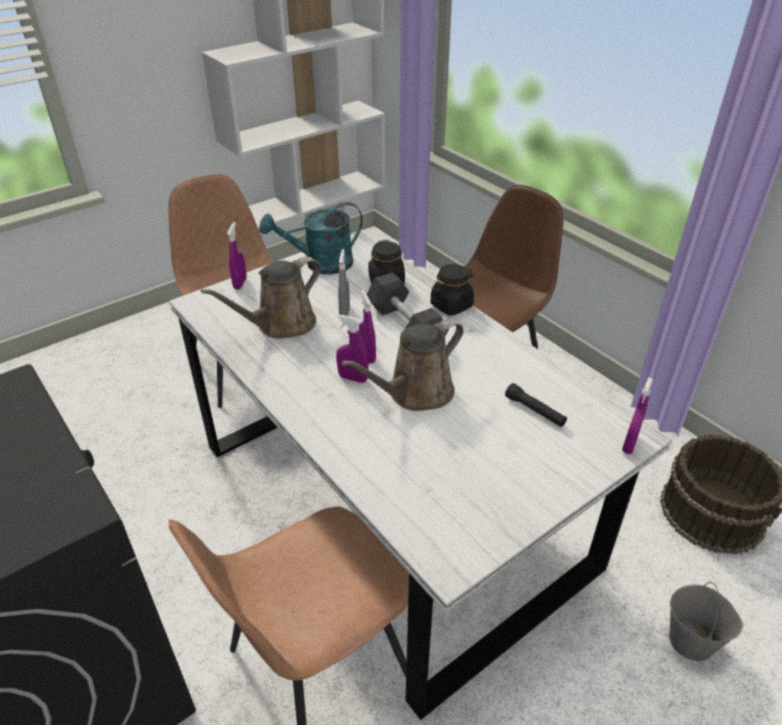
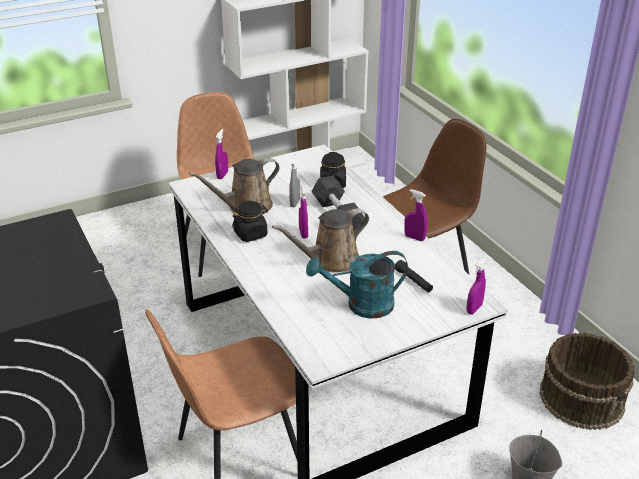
camera: 10 degrees right, 5 degrees down
(320, 264) = (286, 167): turquoise watering can -> turquoise watering can (361, 305)
(353, 378) = (288, 246): purple spray bottle -> purple spray bottle (414, 238)
(451, 305) = (377, 205): black jar -> black jar (251, 234)

